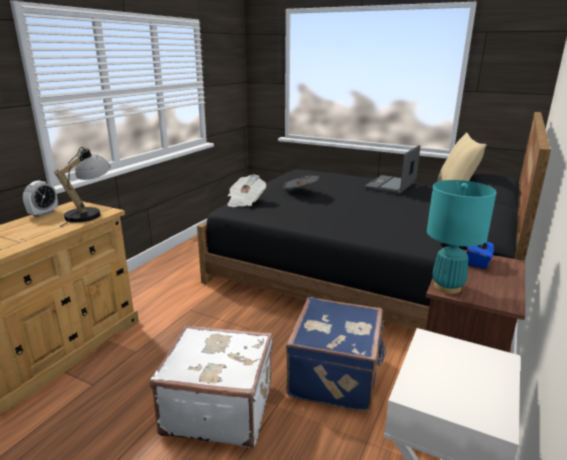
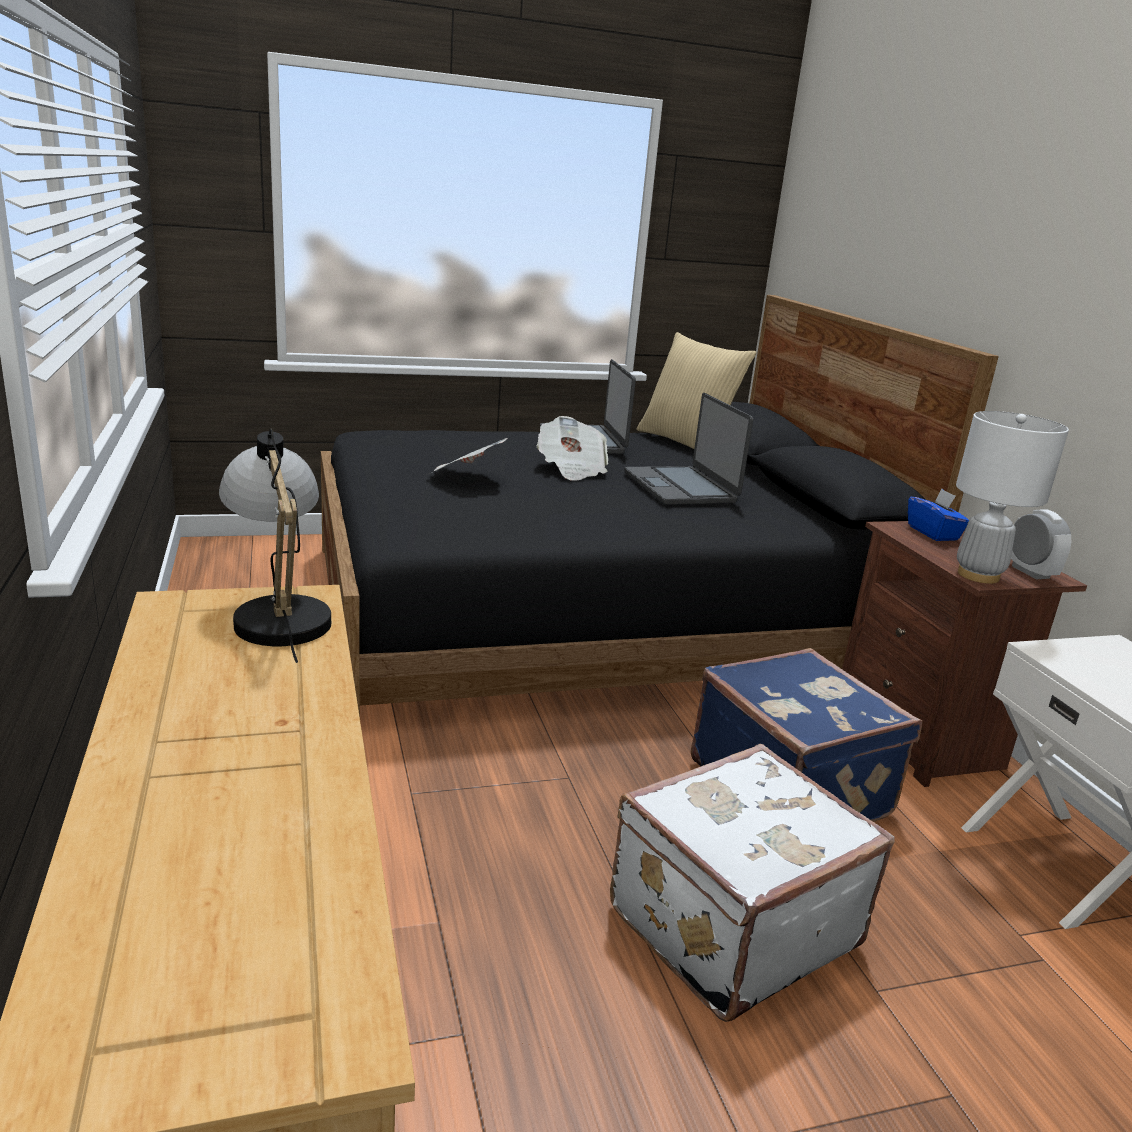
camera: 45 degrees left, 0 degrees up
(43, 213) = (150, 648): alarm clock -> alarm clock (1030, 572)
(245, 202) = (407, 517): newspaper -> newspaper (571, 469)
(396, 213) = (681, 488): none -> laptop
(447, 287) = (978, 575): turquoise table lamp -> white table lamp

